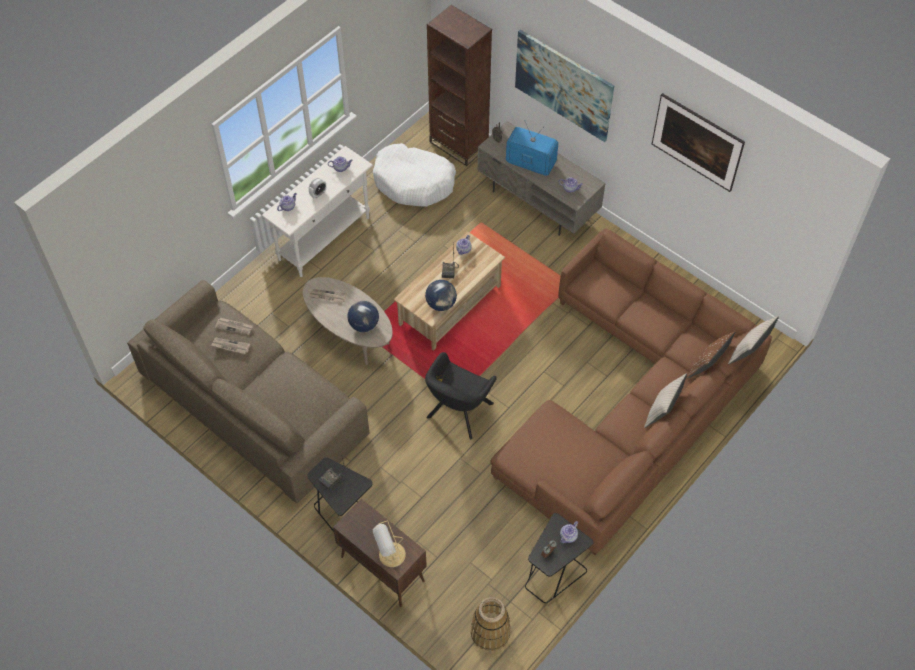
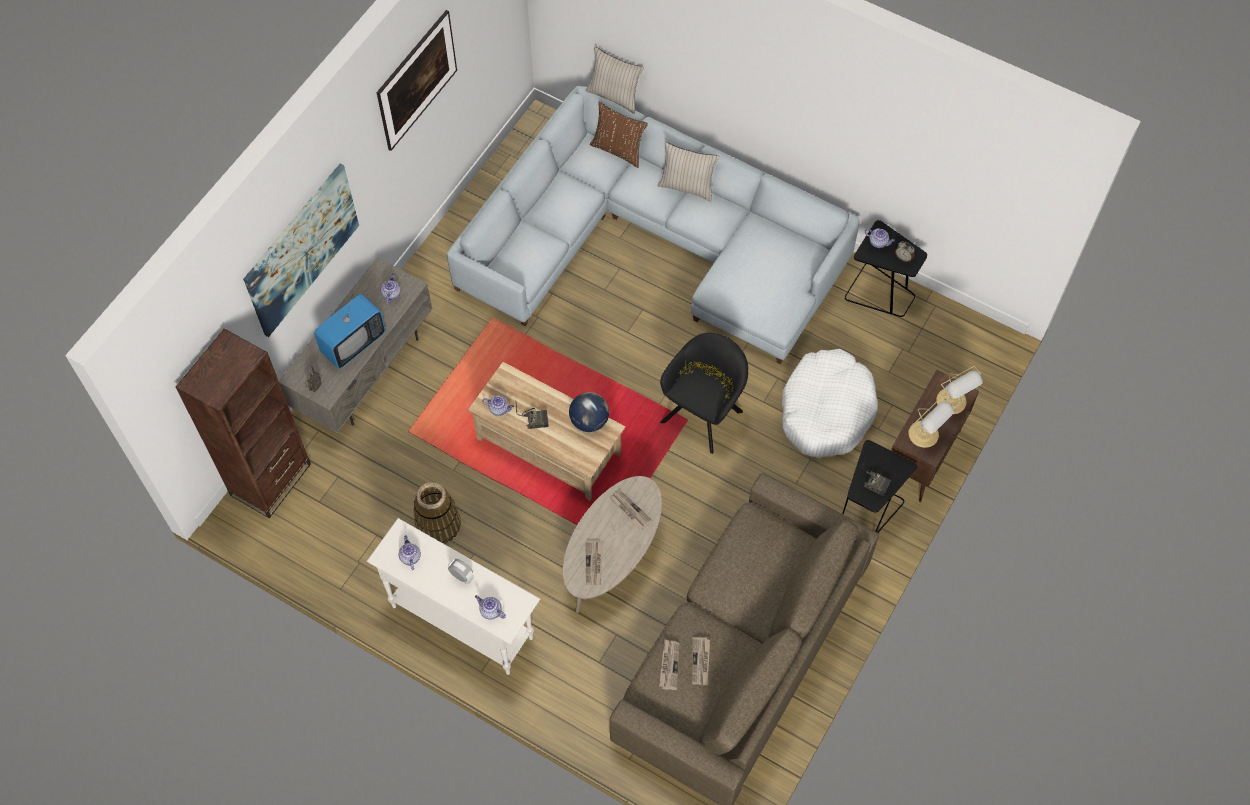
camera: 100 degrees left, 5 degrees up
(364, 324) = (630, 510): globe -> newspaper
(364, 525) = (925, 435): none -> table lamp
(414, 182) = (347, 525): white dog bed -> white dog bed (826, 410)
(458, 413) = (704, 413): black armchair -> black armchair turned 75 degrees counterclockwise
(490, 631) = (961, 341): basket -> basket (438, 524)
(530, 163) = (353, 343): television -> television turned 150 degrees counterclockwise
(629, 404) = (654, 243): brown sofa -> grey sofa

